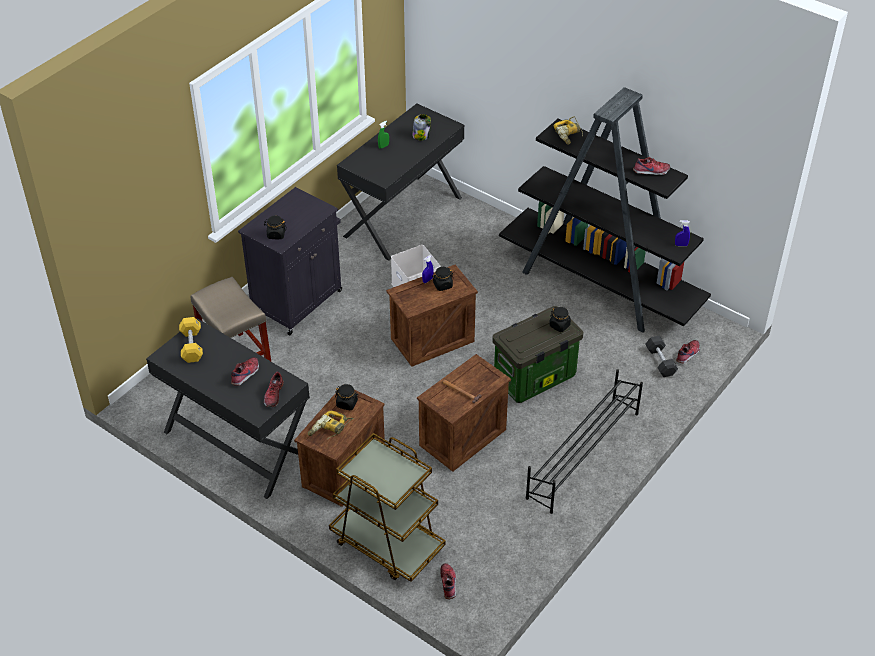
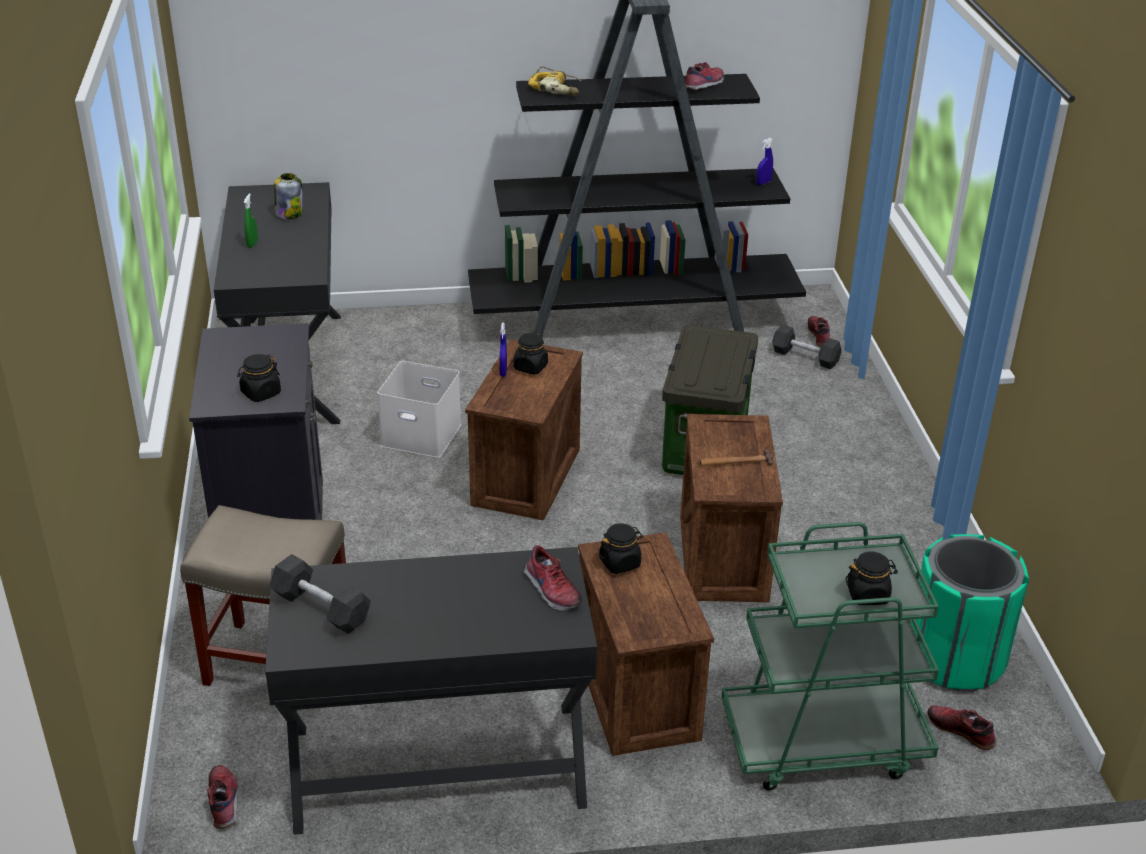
camera: 45 degrees left, 10 degrees down
(192, 346) = (321, 608): yellow dumbbell -> black dumbbell
(246, 374) = (468, 592): shoe -> shoe (225, 801)
(330, 429) = (647, 607): power drill -> none
(386, 543) = (823, 742): brown cart -> green cart
(493, 555) = (955, 660): none -> green trash can
(559, 325) = (723, 340): black jar -> black jar (868, 594)
(582, 455) = (875, 491): black shoe rack -> none

